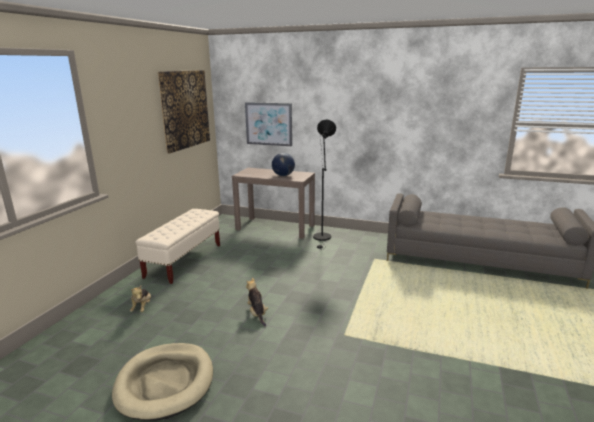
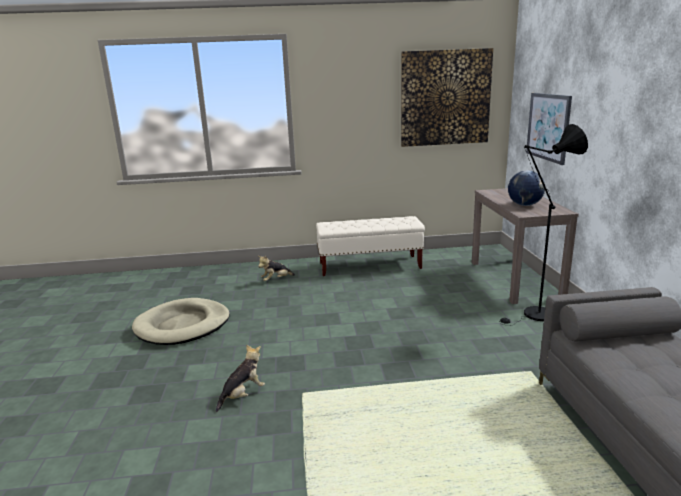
camera: 65 degrees right, 0 degrees up
(257, 314) = (306, 330): plush toy -> plush toy (243, 395)

